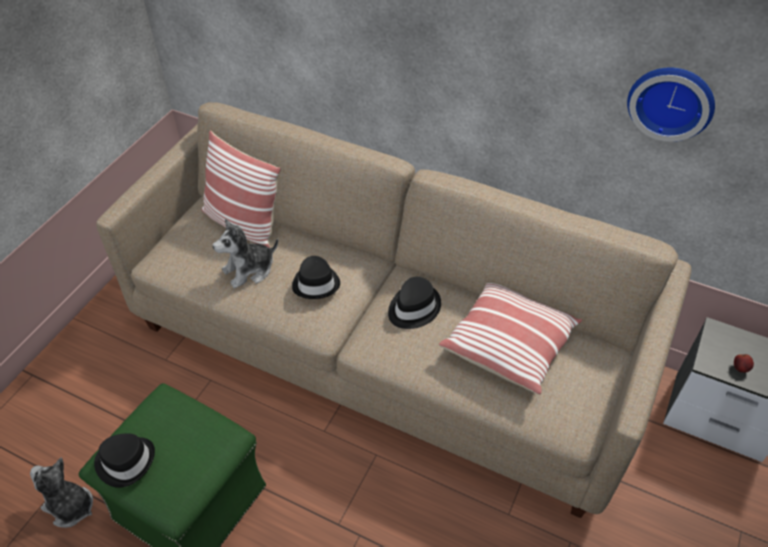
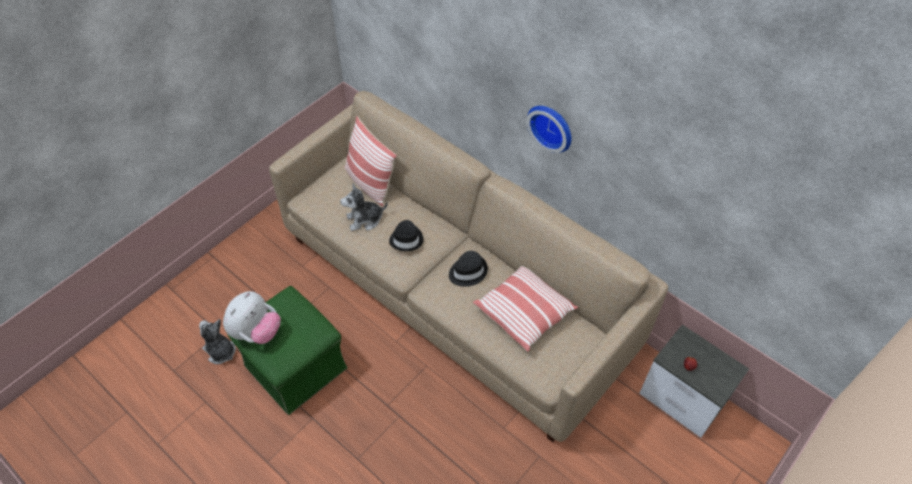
camera: 15 degrees right, 5 degrees up
(126, 461) = (256, 332): black hat -> plush toy
(671, 101) = (655, 173): wall clock -> wall clock (552, 126)

